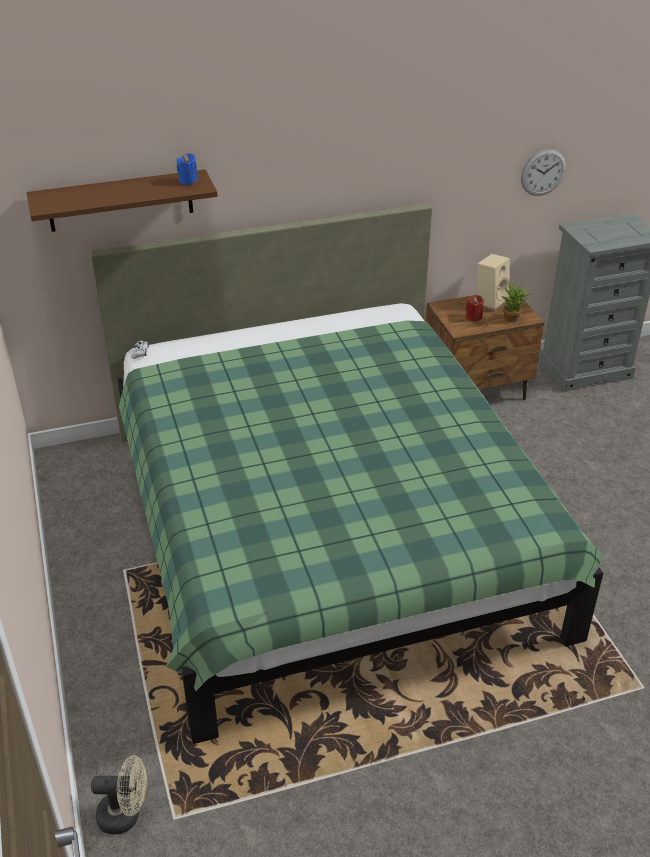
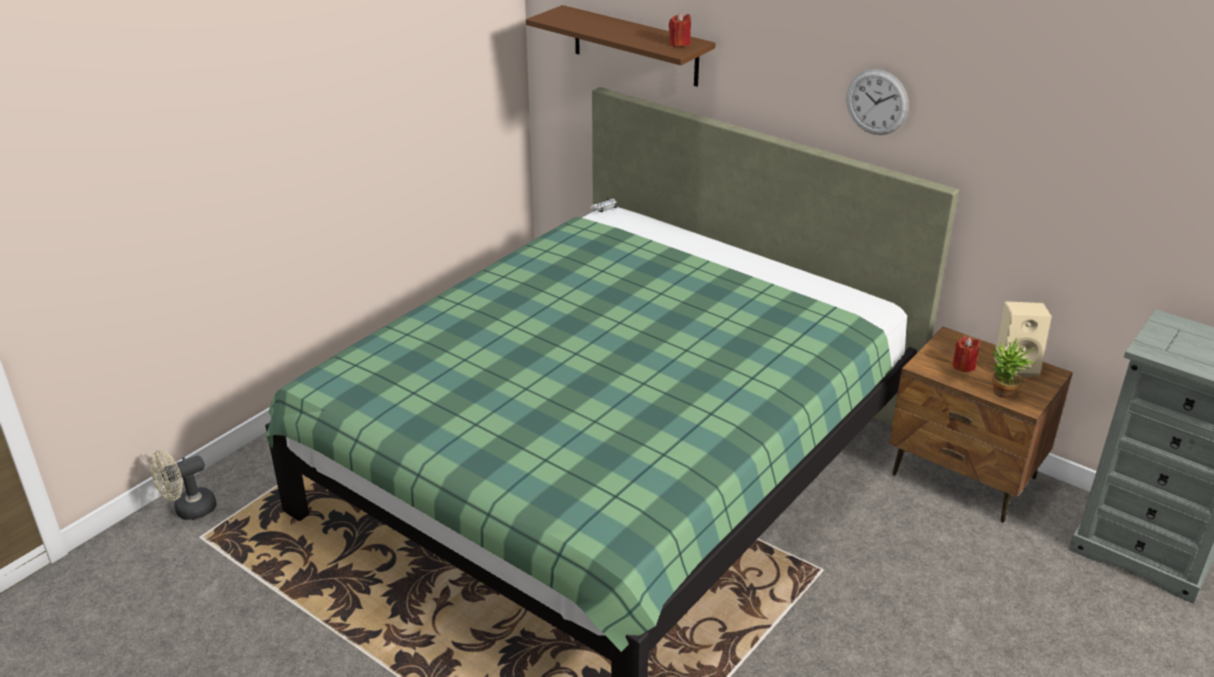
camera: 55 degrees right, 5 degrees down
(125, 815) = (188, 510): beige fan -> beige fan turned 90 degrees clockwise
(188, 181) = (679, 44): blue candle -> red candle
(543, 172) = (1146, 220): wall clock -> wall clock (877, 102)

